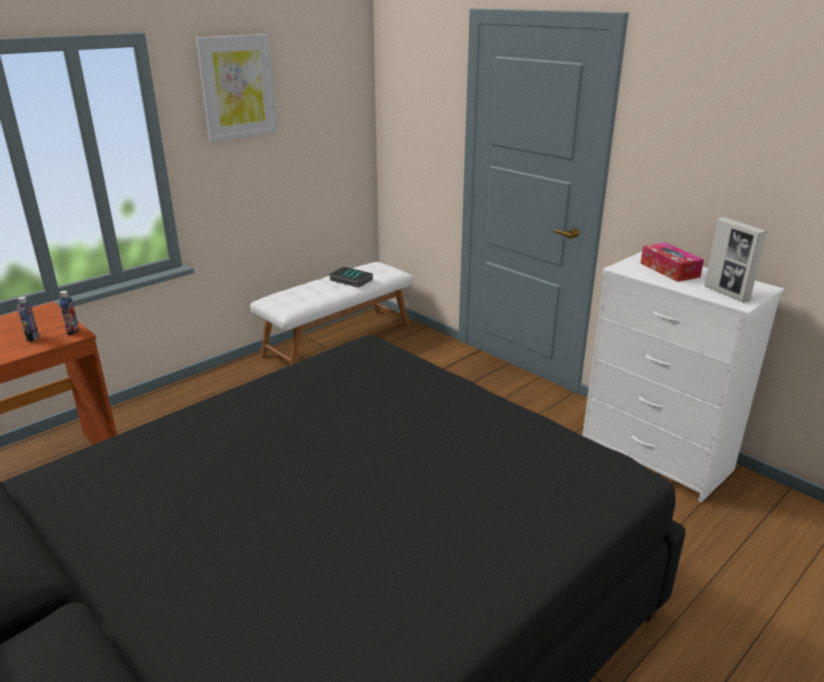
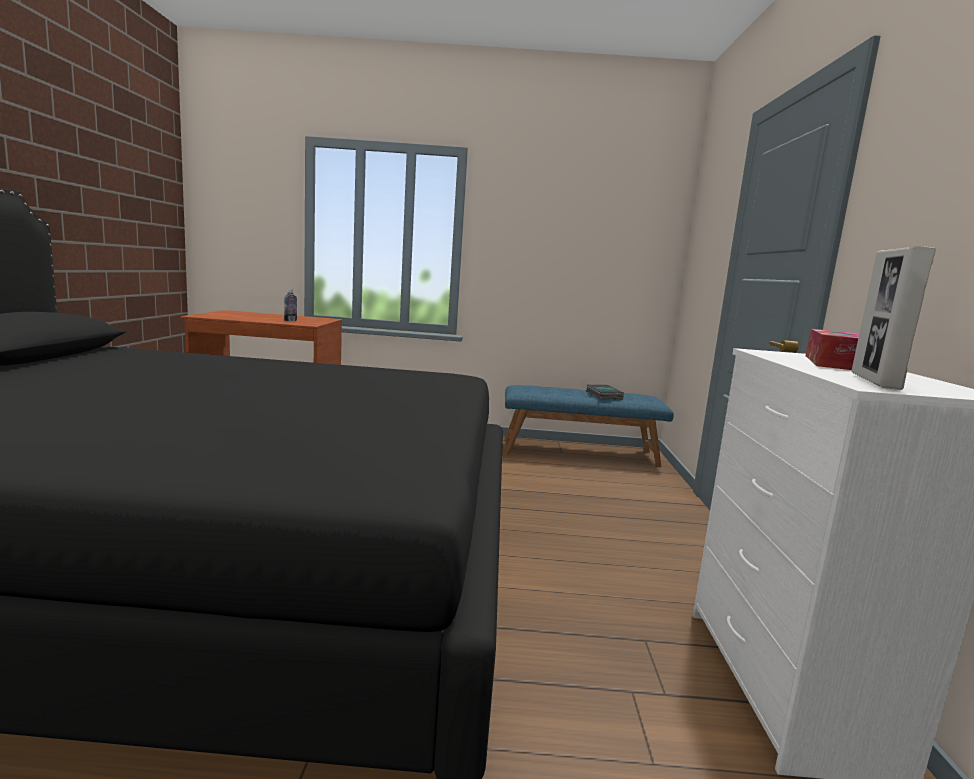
camera: 45 degrees right, 15 degrees down
(73, 331) = (312, 323): bottle -> none
(237, 87) = (538, 200): picture -> none
(337, 340) = (579, 452): white bench -> blue bench

